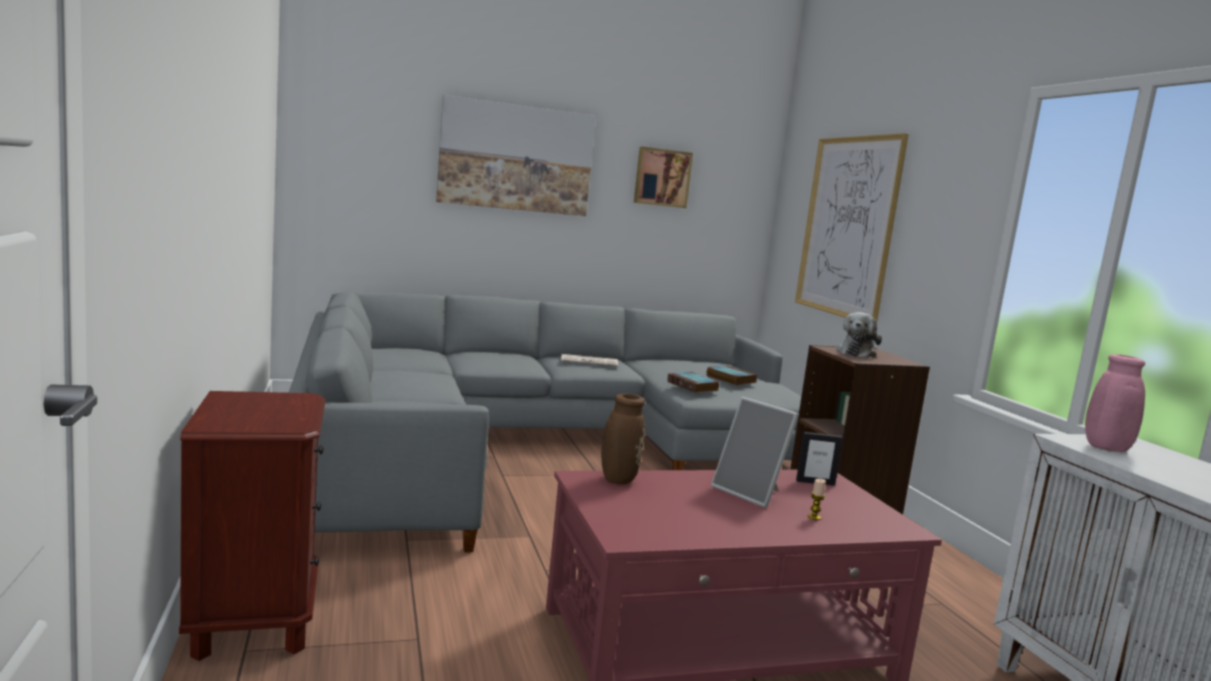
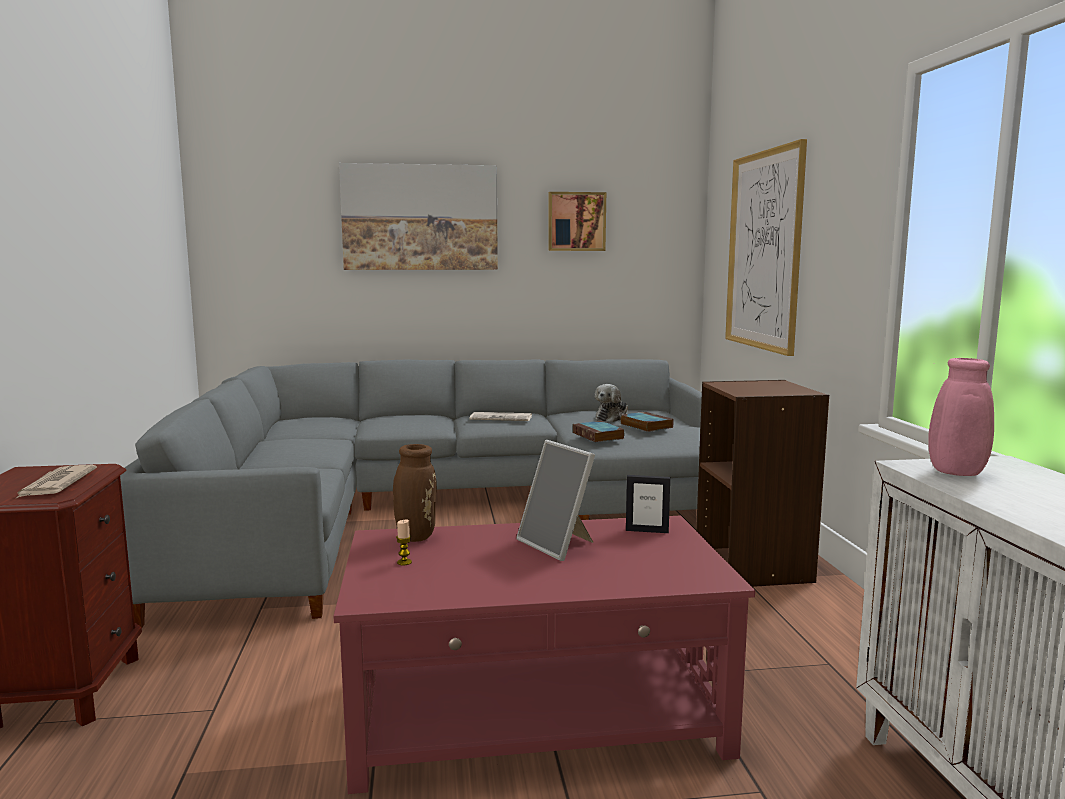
camera: 10 degrees right, 0 degrees up
(280, 414) = (55, 485): none -> newspaper
(814, 517) = (613, 569): candle -> candle (404, 562)
(856, 353) = (751, 386): plush toy -> plush toy (612, 418)

